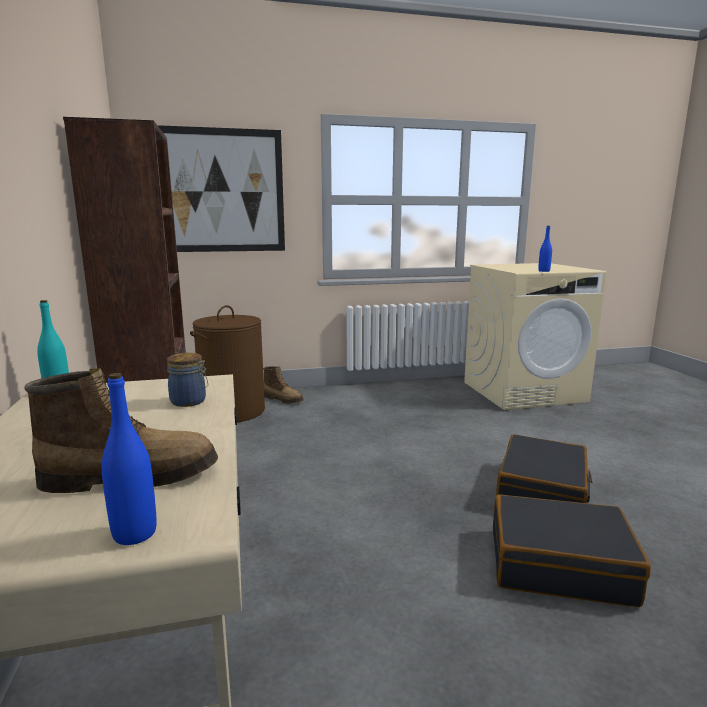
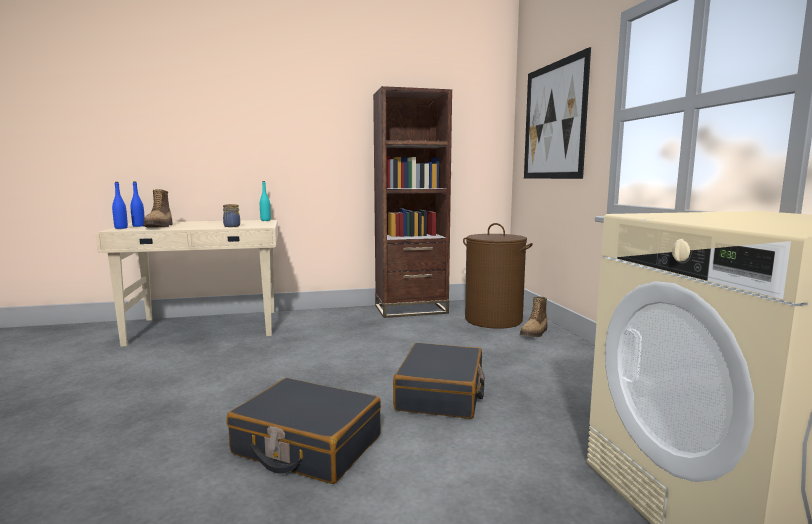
camera: 90 degrees right, 5 degrees down
(544, 271) = (674, 218): blue bottle -> blue bottle (138, 226)
(559, 565) = (187, 429): black suitcase -> black suitcase (441, 394)

